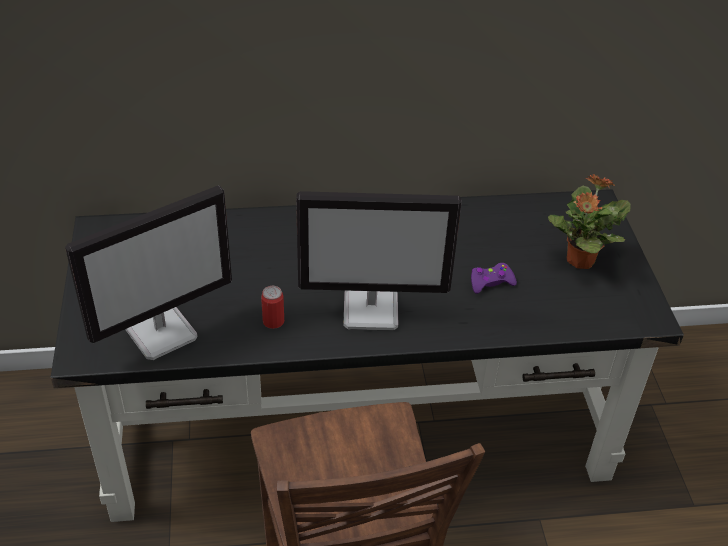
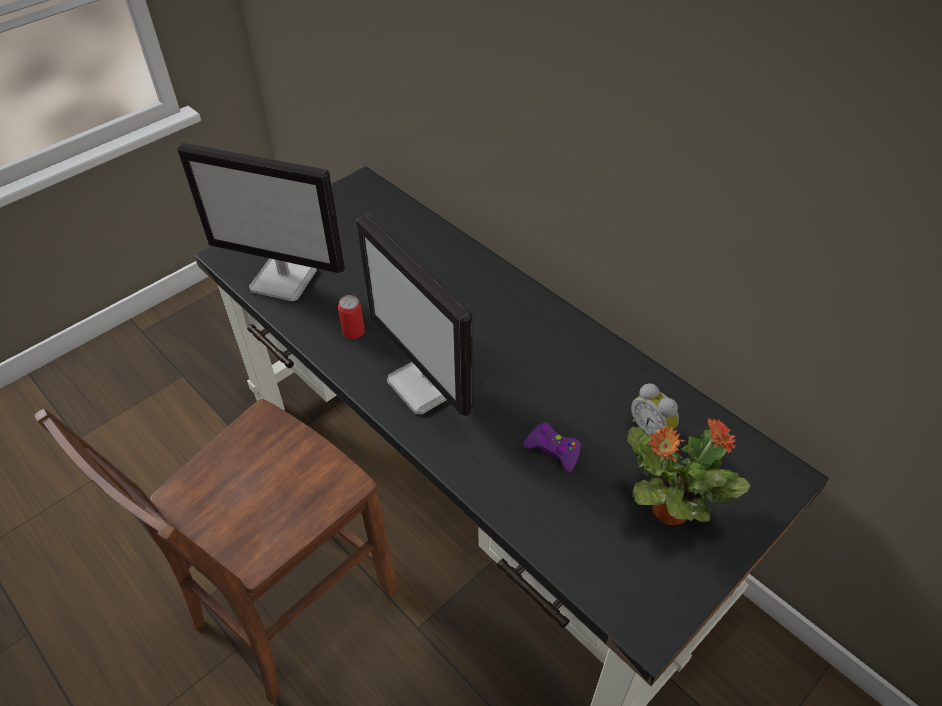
camera: 55 degrees right, 5 degrees up
(515, 231) = (651, 429): none -> alarm clock

